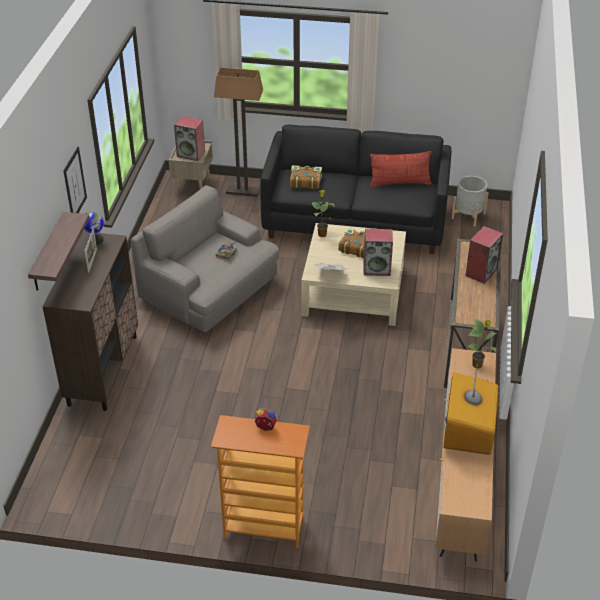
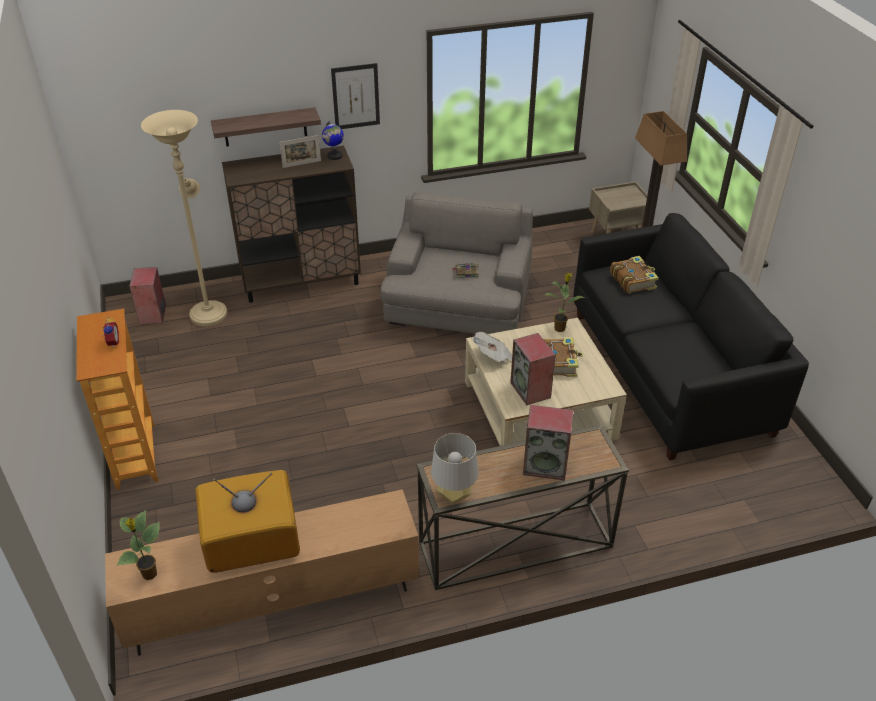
camera: 65 degrees right, 0 degrees up
(96, 441) = (208, 311): none -> beige floor lamp
(191, 154) = (618, 199): speaker -> speaker (153, 314)
(400, 183) = (708, 355): pillow -> none
(468, 216) = (783, 472): grey planter -> none
(478, 365) = (383, 523): potted plant -> potted plant (149, 575)
(488, 317) = (454, 495): none -> grey table lamp

